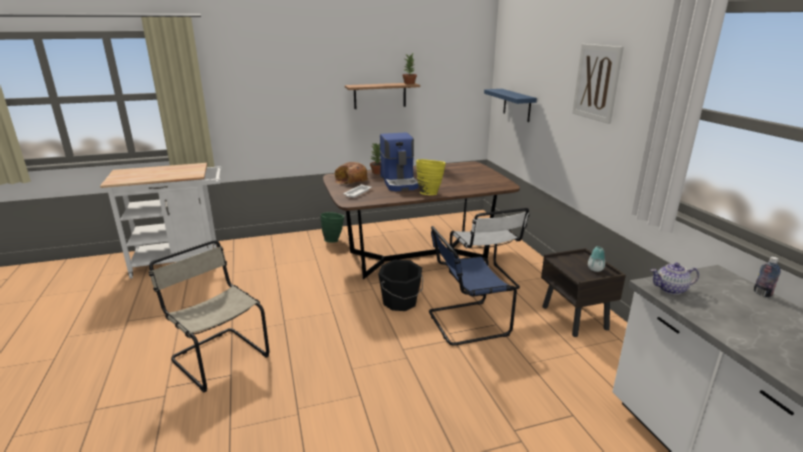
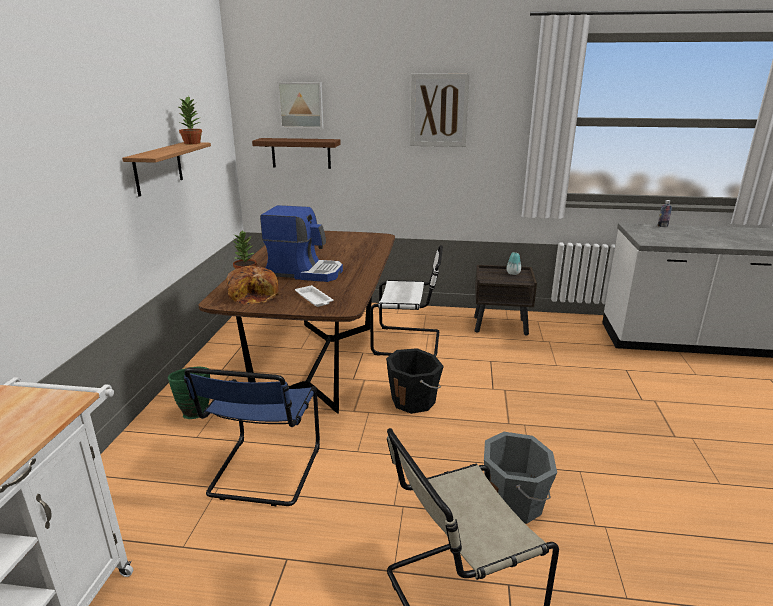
camera: 65 degrees left, 0 degrees up
(306, 366) = (515, 503): none -> grey bucket
(429, 193) = (364, 267): yellow vase -> none
(465, 323) = (480, 375): blue chair -> blue chair (263, 473)
(517, 105) = (301, 153): blue shelf -> brown shelf
(522, 65) = (301, 105): none -> picture
(671, 289) = (656, 240): teapot -> none

